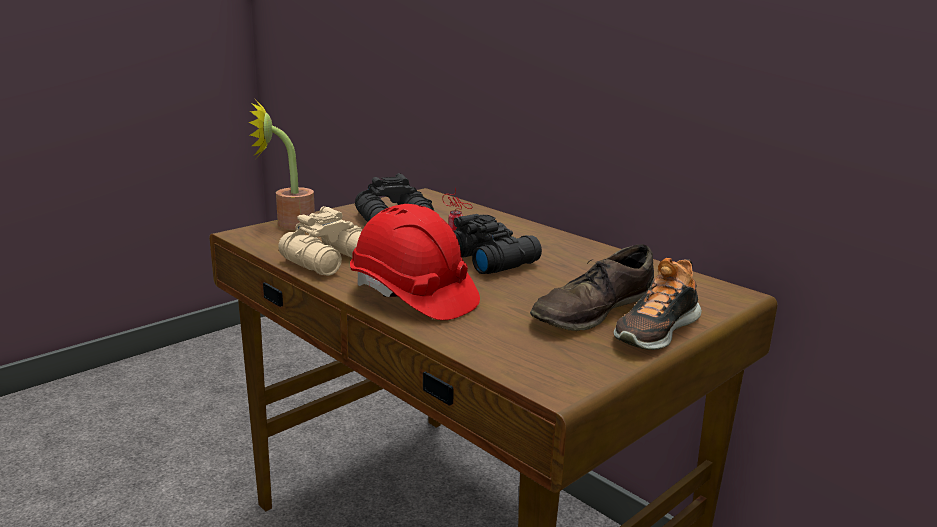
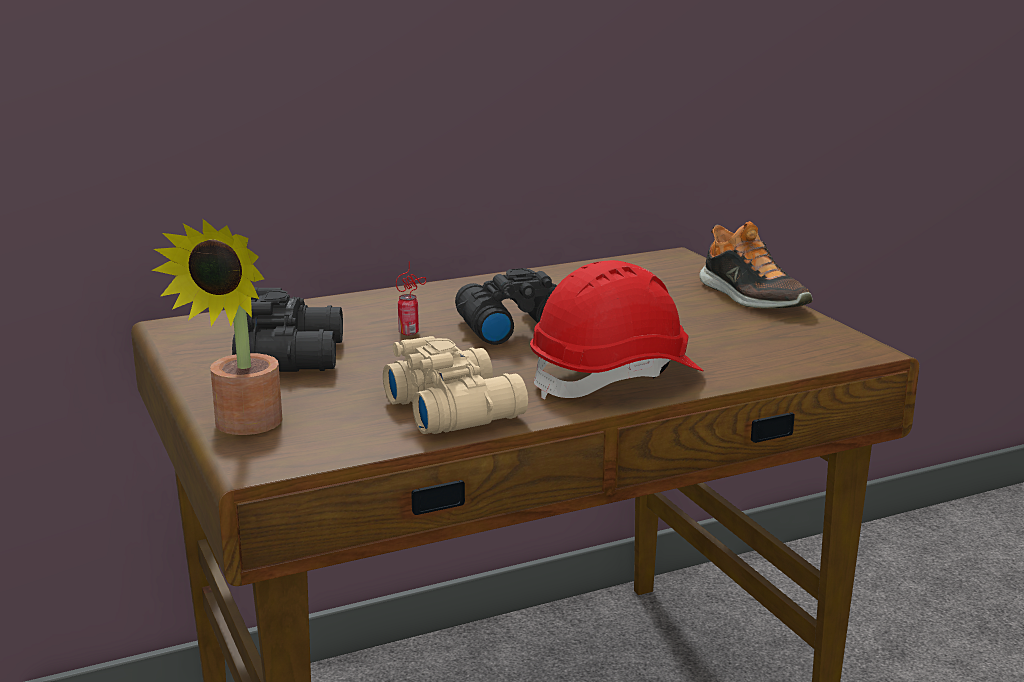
camera: 70 degrees left, 0 degrees up
(593, 310) = (693, 309): brown shoe -> none

